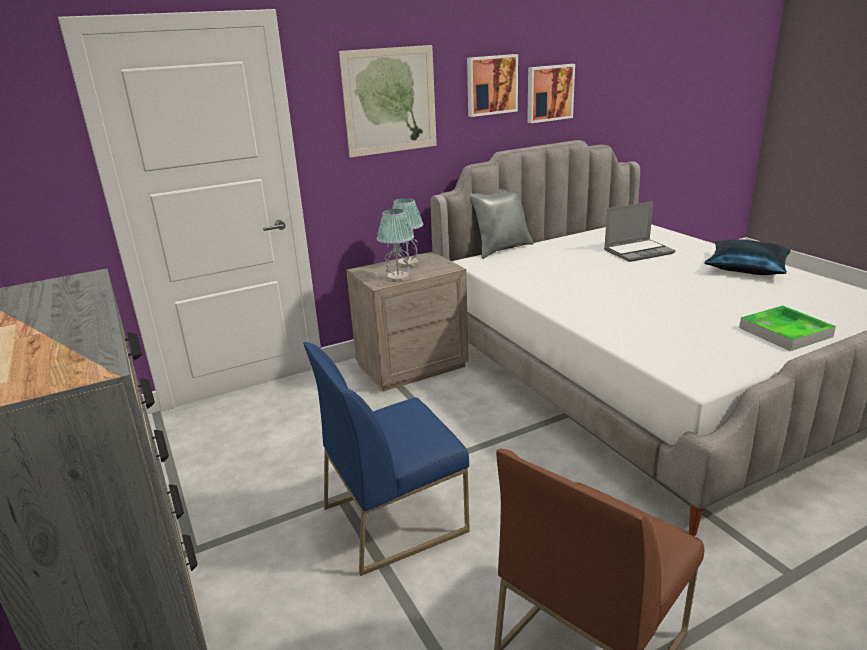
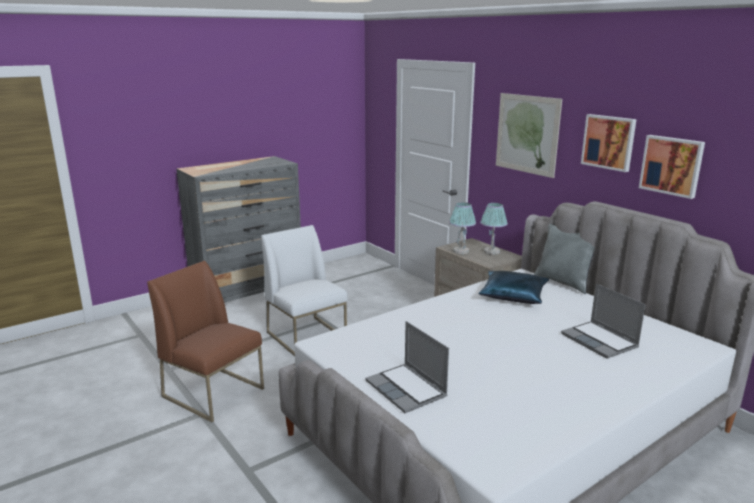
camera: 80 degrees right, 5 degrees down
(395, 518) = (307, 336): blue chair -> white chair
(746, 267) = (584, 396): blue pillow -> blue pillow (512, 295)
(785, 332) = (407, 389): tray -> laptop

